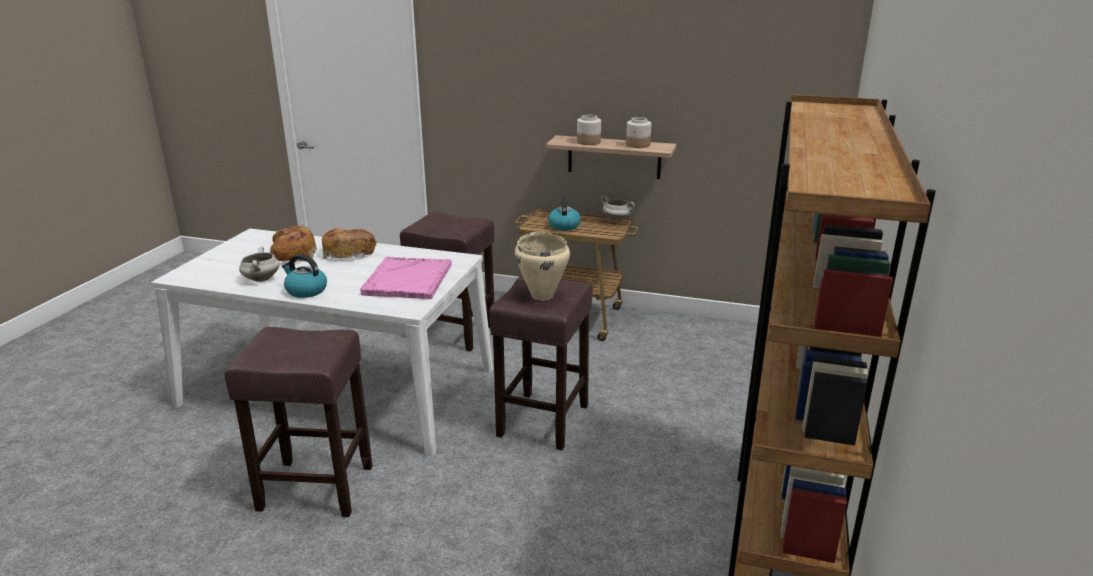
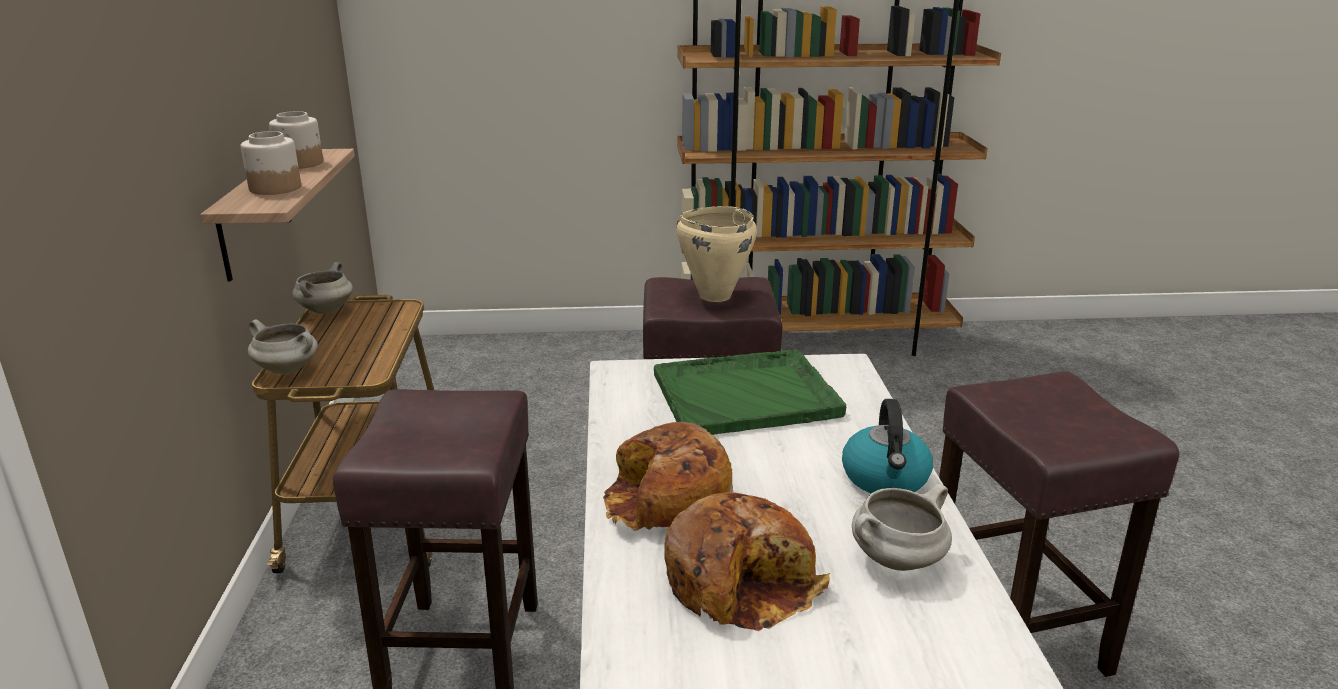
camera: 110 degrees left, 0 degrees up
(407, 280) = (747, 395): pink tray -> green tray
(547, 214) = (288, 370): none -> white cooking pot
(564, 225) = (362, 345): kettle -> none

